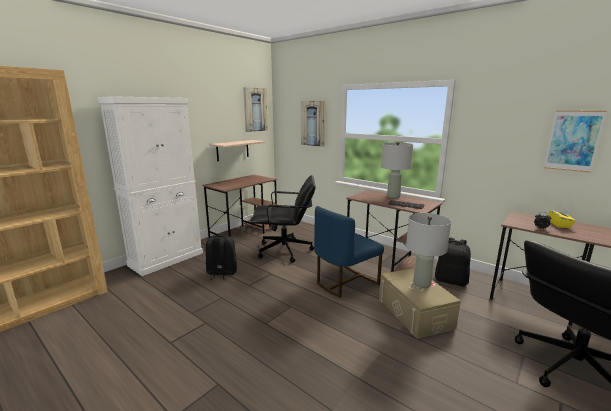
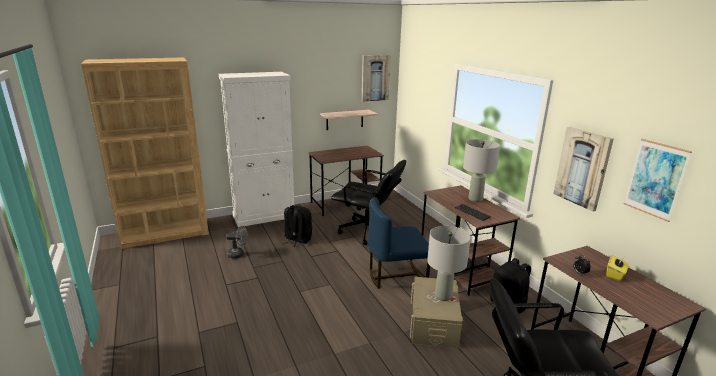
camera: 25 degrees right, 5 degrees up
(163, 304) = (238, 254): none -> grey fan
(313, 123) = (428, 100): picture -> picture (582, 168)

